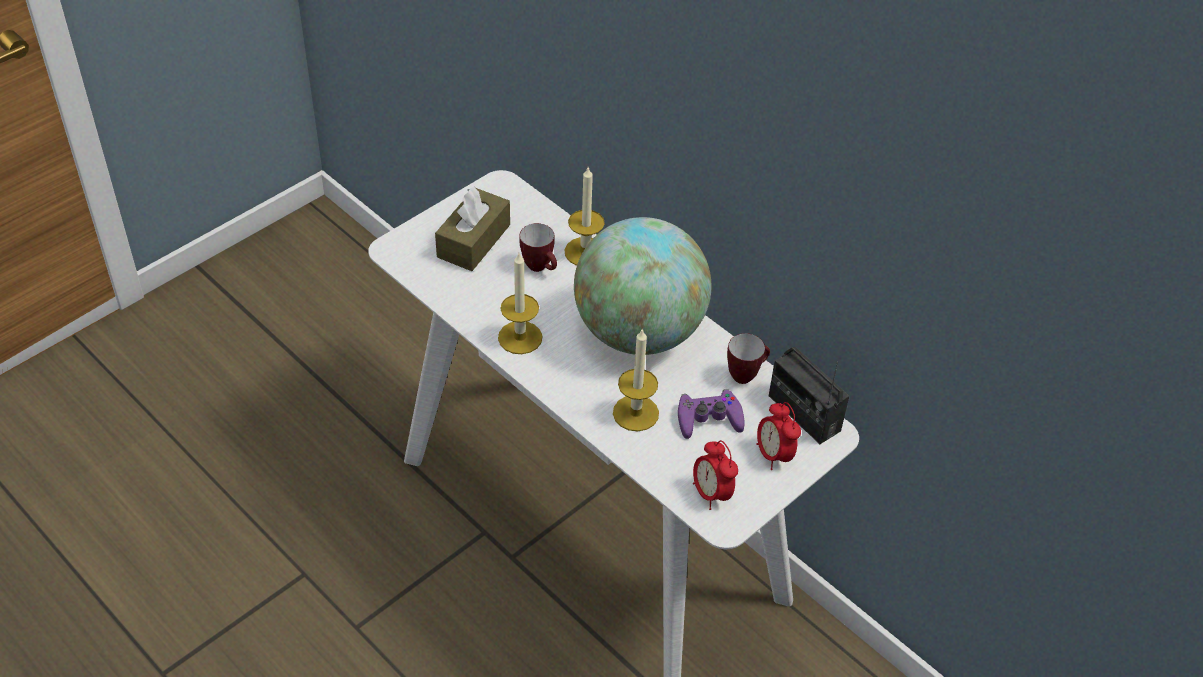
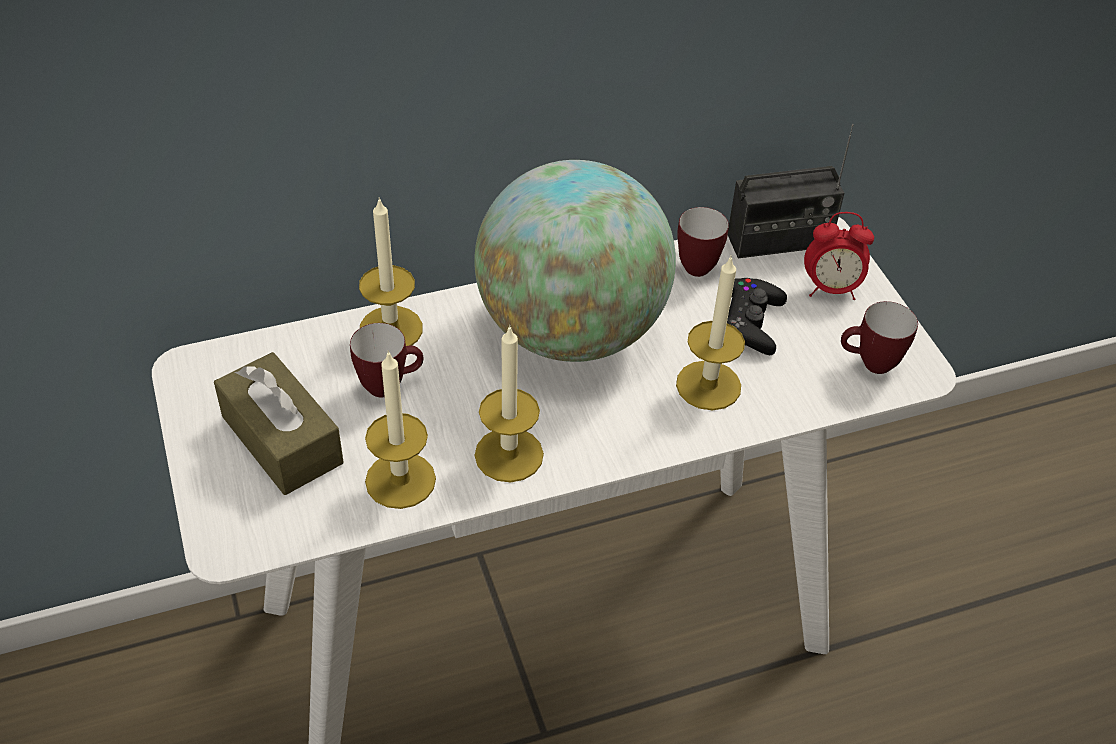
camera: 65 degrees left, 0 degrees up
(474, 298) = (400, 480): none -> candle
(708, 419) = (750, 322): purple game controller -> black game controller
(711, 493) = (869, 364): alarm clock -> mug

